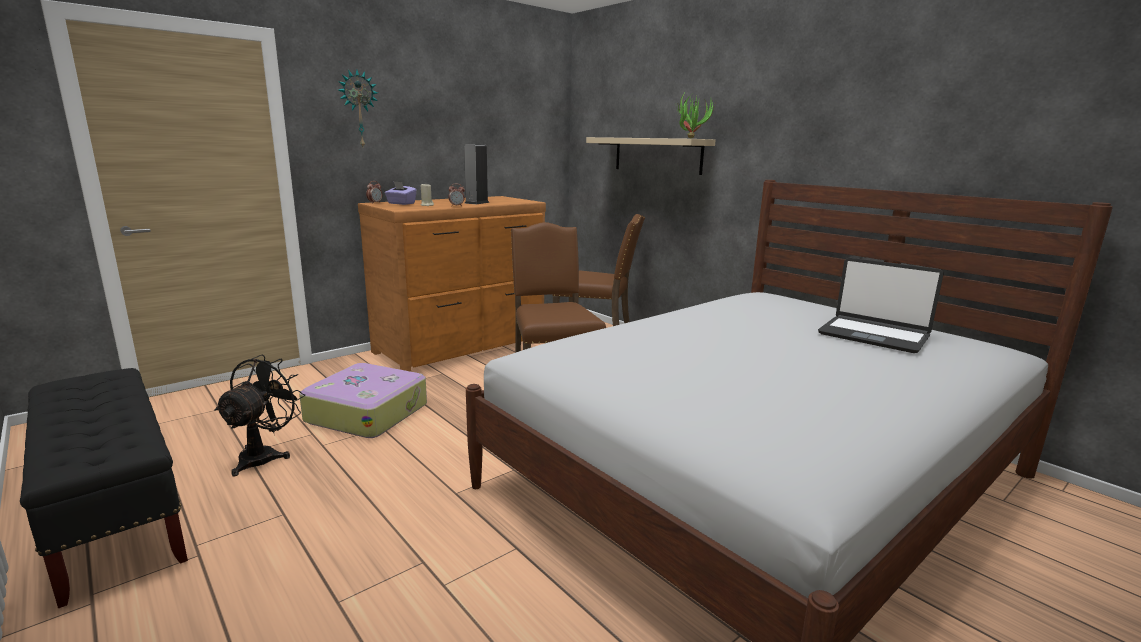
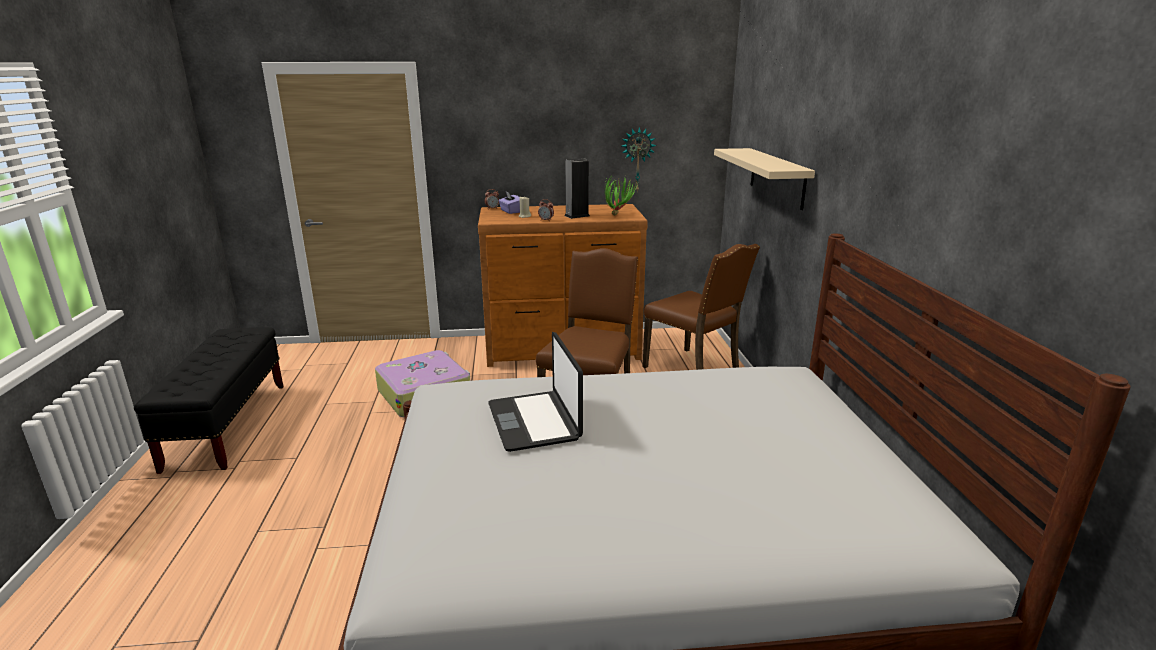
camera: 35 degrees right, 5 degrees up
(264, 455) = (332, 409): black fan -> none
(358, 109) = (486, 124): wall clock -> wall clock (637, 160)
(690, 138) = (779, 168): potted plant -> potted plant (618, 214)
(873, 335) = (784, 465): laptop -> laptop (535, 421)

